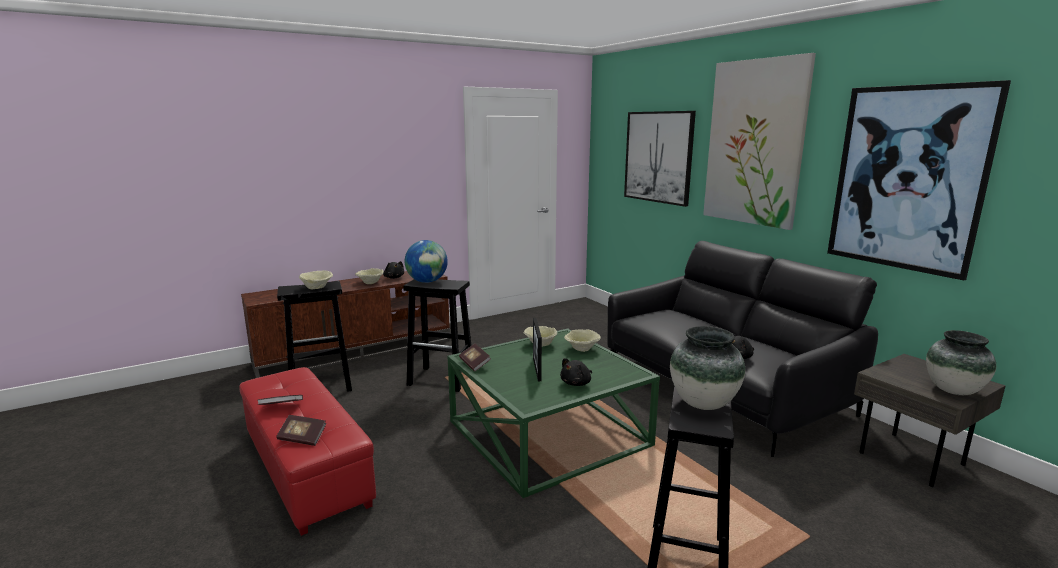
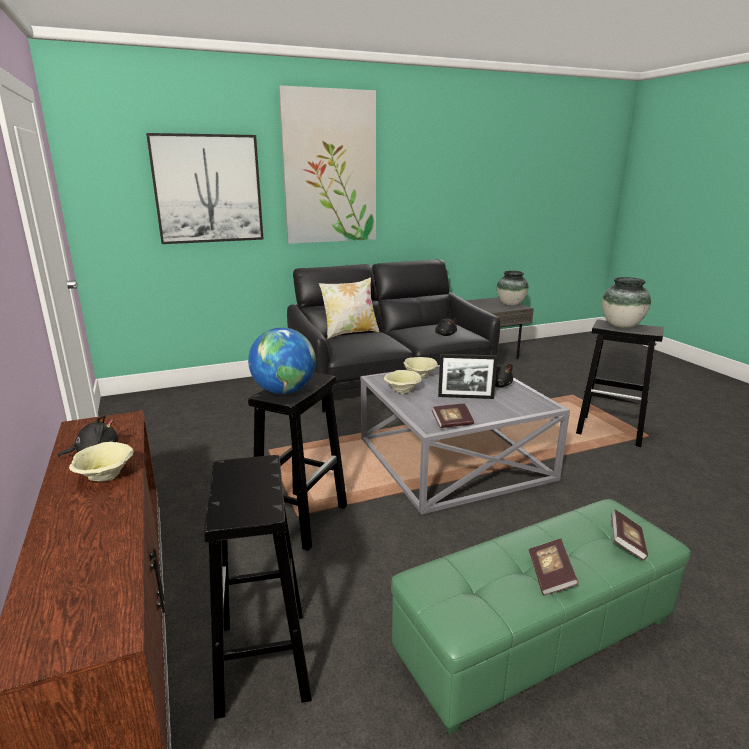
camera: 80 degrees left, 5 degrees up
(305, 469) = (536, 639): red ottoman -> green ottoman
(317, 288) = (256, 478): beige bowl -> none
(549, 432) = (453, 457): green coffee table -> grey coffee table
(696, 317) = (350, 333): none -> pillow
(907, 178) = (445, 188): picture -> none

